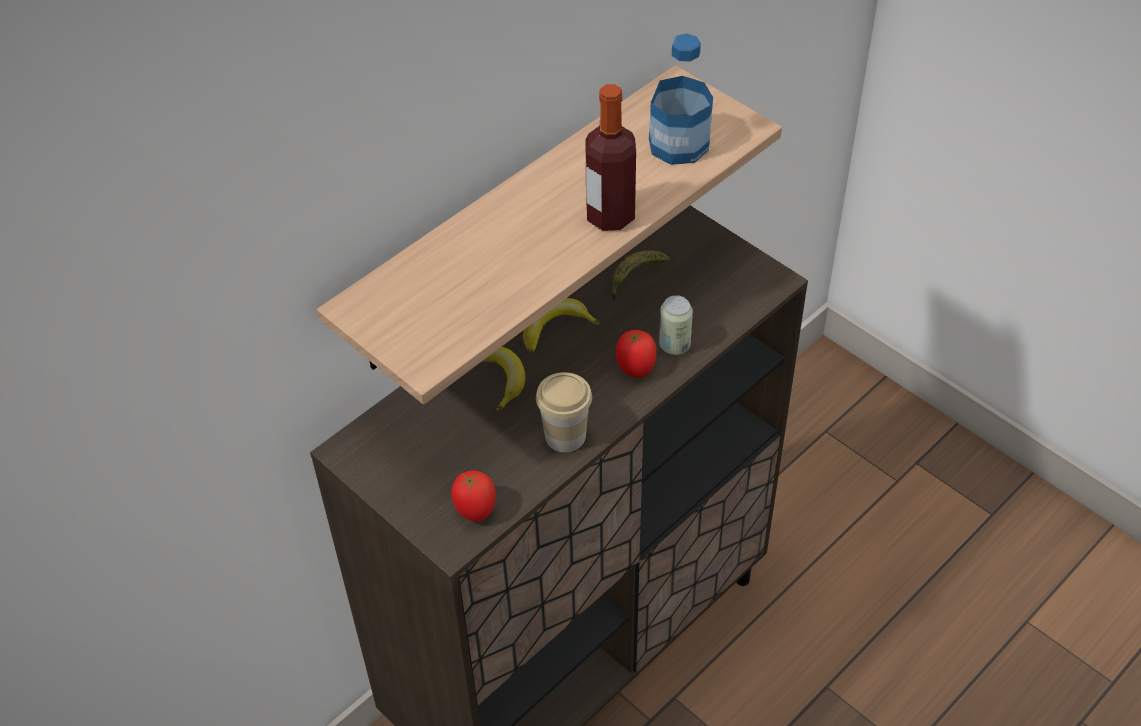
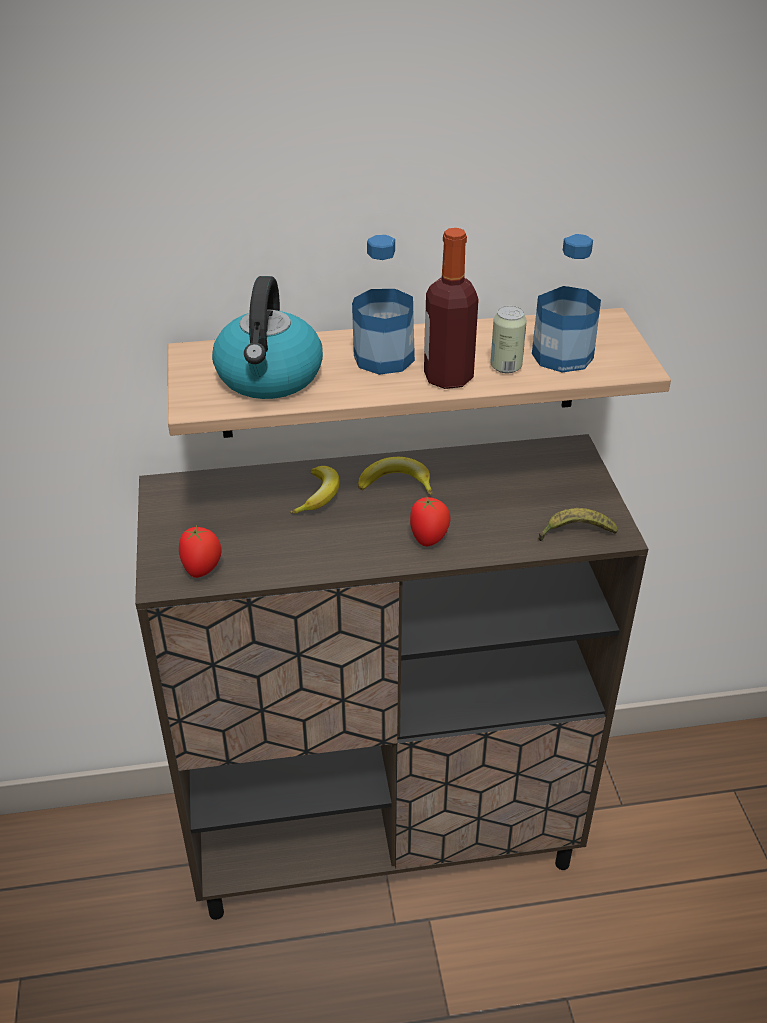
camera: 35 degrees right, 10 degrees down
(457, 297) = (269, 377): none -> kettle
(534, 223) = (384, 358): none -> bottle
(565, 436) = (323, 556): cup -> none
(635, 277) = (497, 479): banana -> banana (575, 533)
(674, 345) = (479, 539): can -> can (506, 367)

